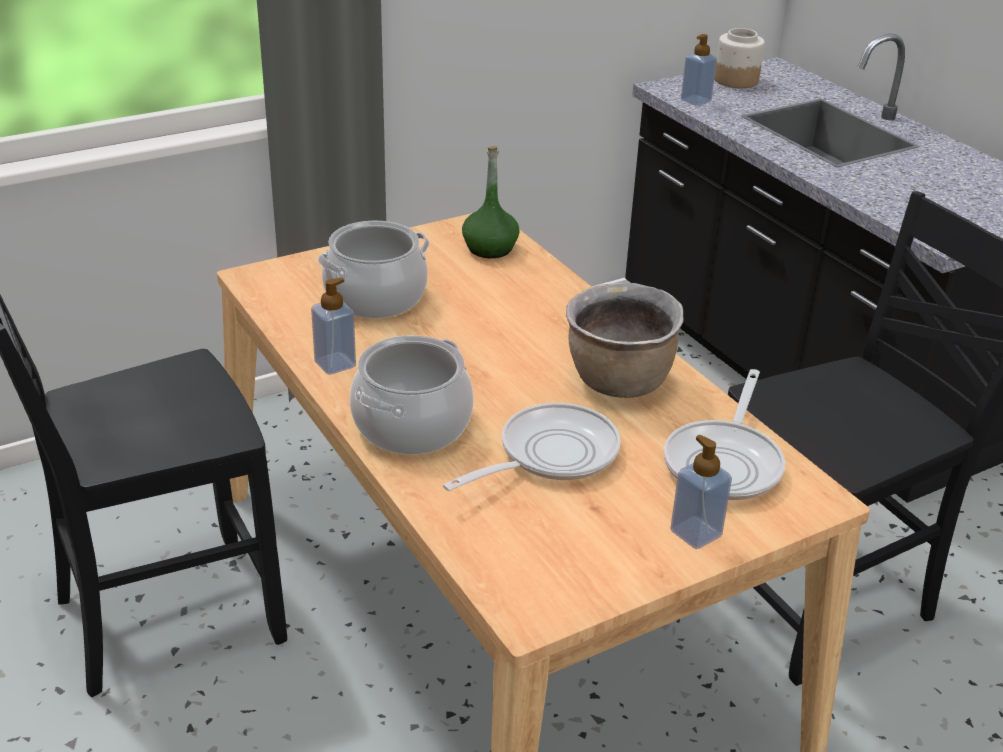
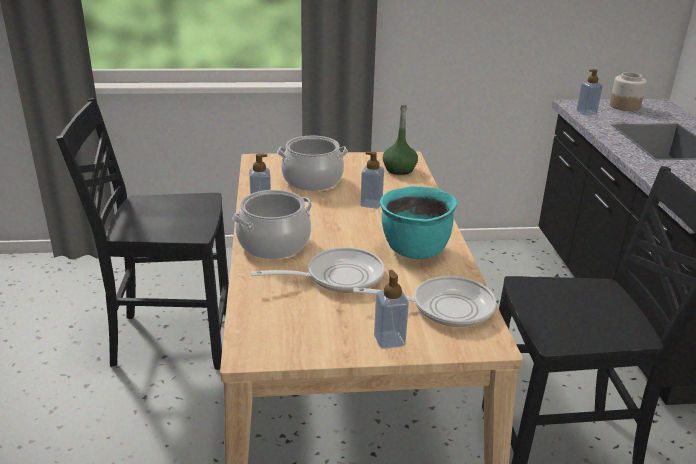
camera: 25 degrees right, 5 degrees down
(497, 319) = (371, 204): none -> soap dispenser
(618, 383) = (414, 250): brown cooking pot -> turquoise cooking pot
(725, 462) = (444, 307): frying pan -> frying pan turned 135 degrees counterclockwise

